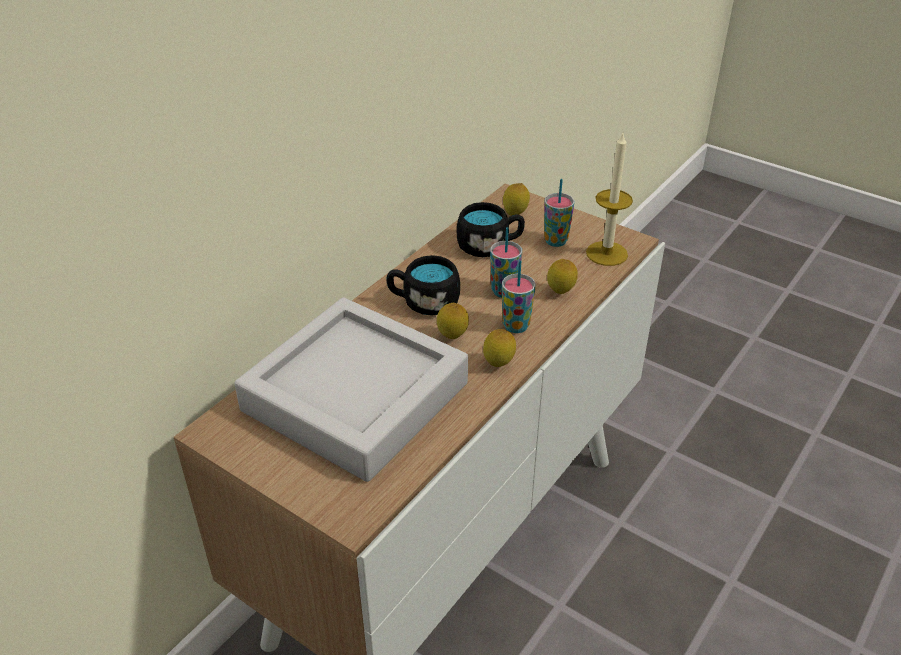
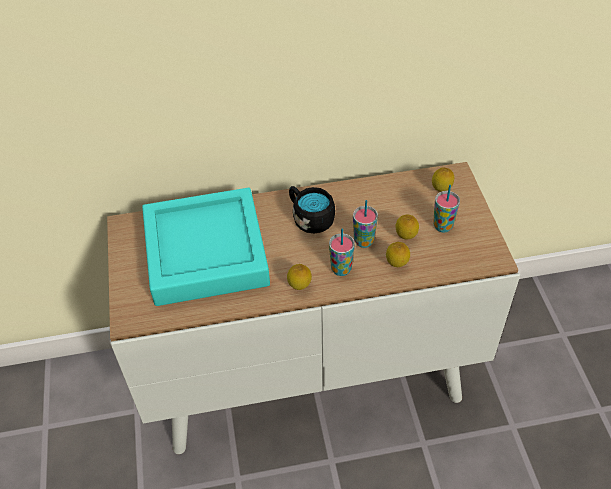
camera: 45 degrees right, 10 degrees up
(355, 397) = (206, 253): grey tray -> turquoise tray
(452, 338) = (296, 252): lemon -> lemon (405, 238)
(489, 246) = (395, 203): black mug -> none
(606, 253) = (465, 257): candle -> none

